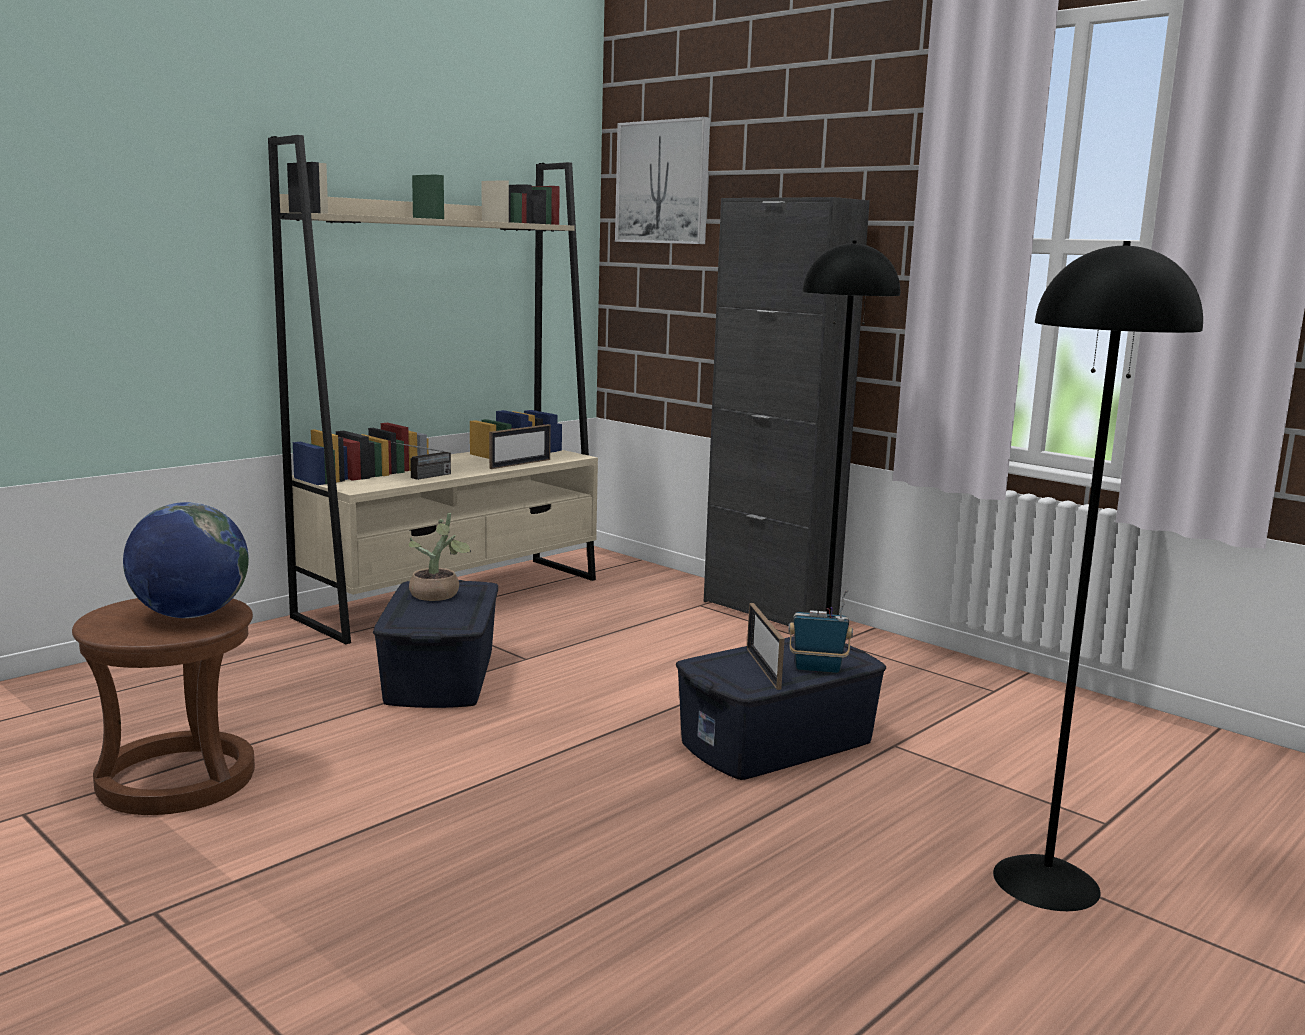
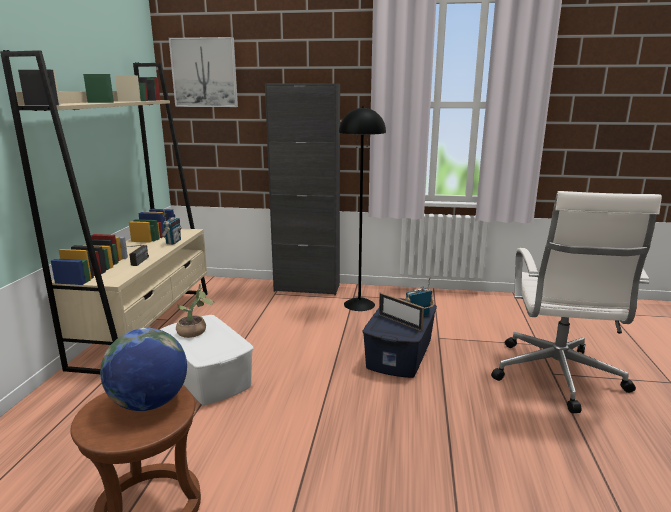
camera: 35 degrees left, 5 degrees up
(439, 676) = (208, 376): blue storage box -> white storage box
(520, 464) = (173, 242): picture frame -> radio
(1044, 882) = (556, 377): black floor lamp -> white office chair

